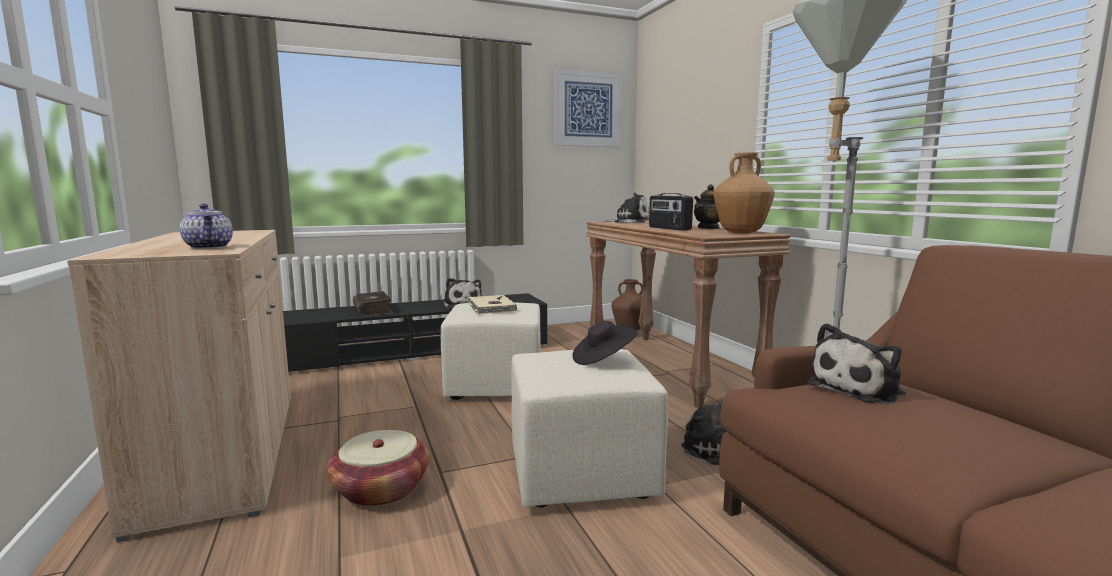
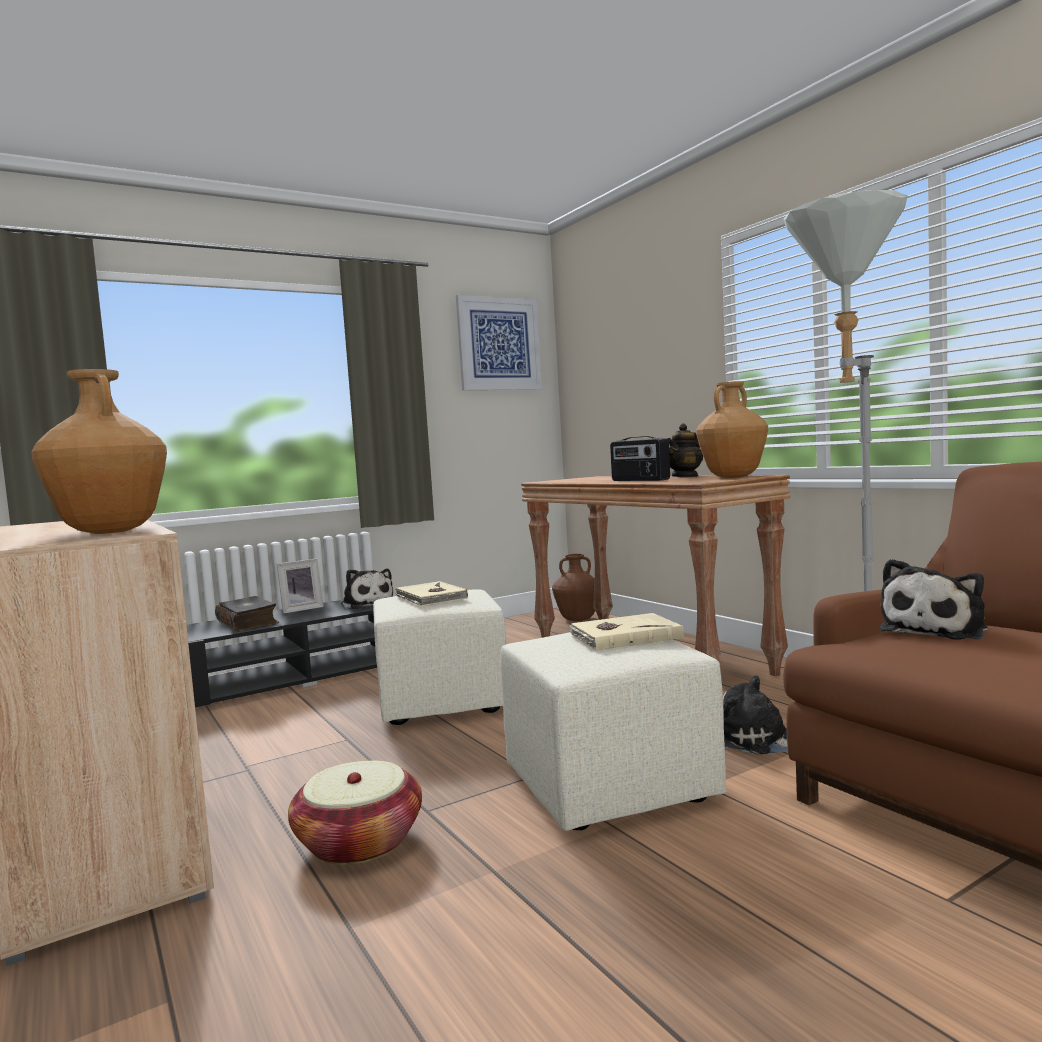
camera: 10 degrees left, 5 degrees down
(209, 247) = (111, 532): teapot -> brown vase
(415, 303) = (301, 609): none -> picture frame
(603, 359) = (624, 636): black hat -> beige book
(629, 222) = (576, 479): plush toy -> none

